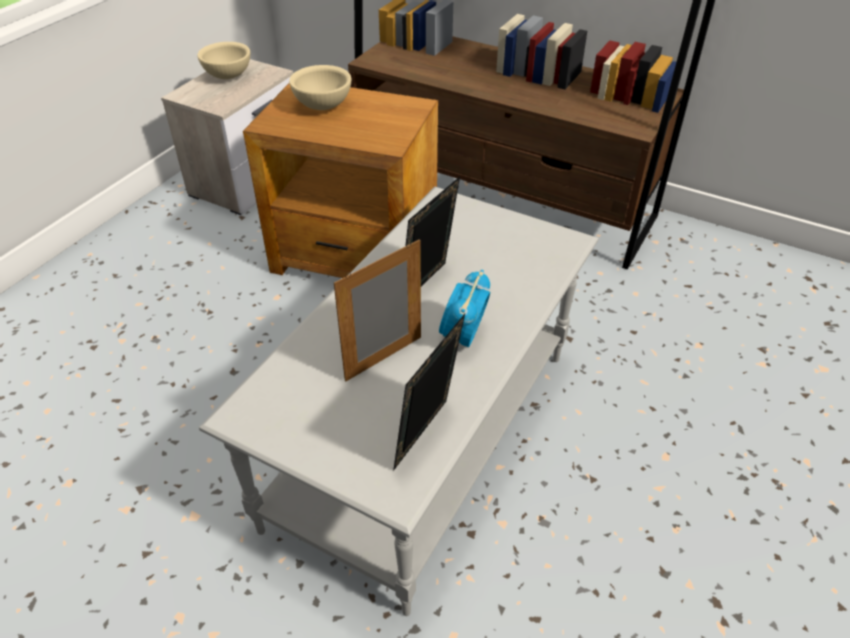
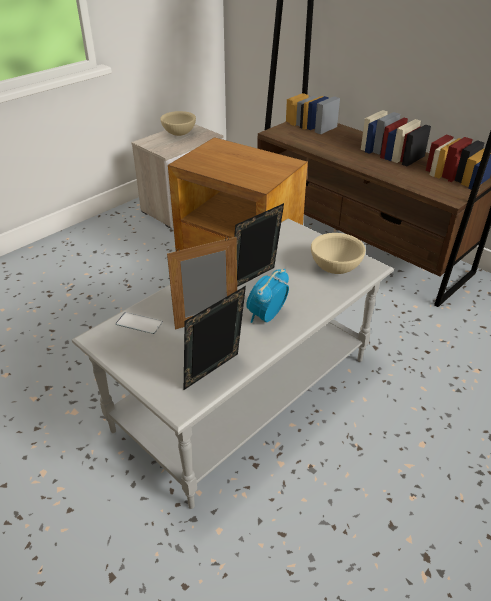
camera: 15 degrees right, 5 degrees down
(290, 382) = (139, 323): none -> phone
(323, 105) = (227, 155): beige bowl -> beige bowl (335, 268)

